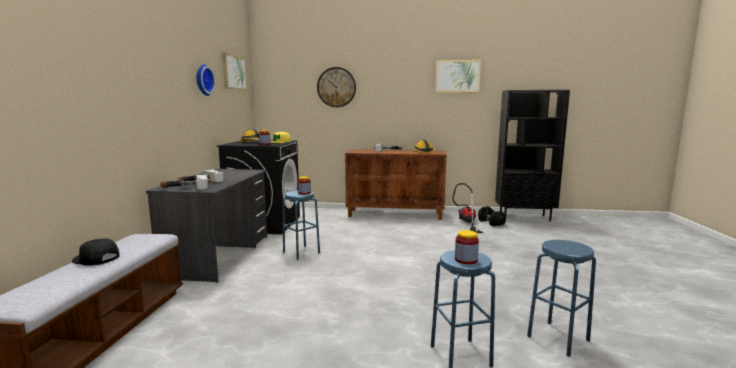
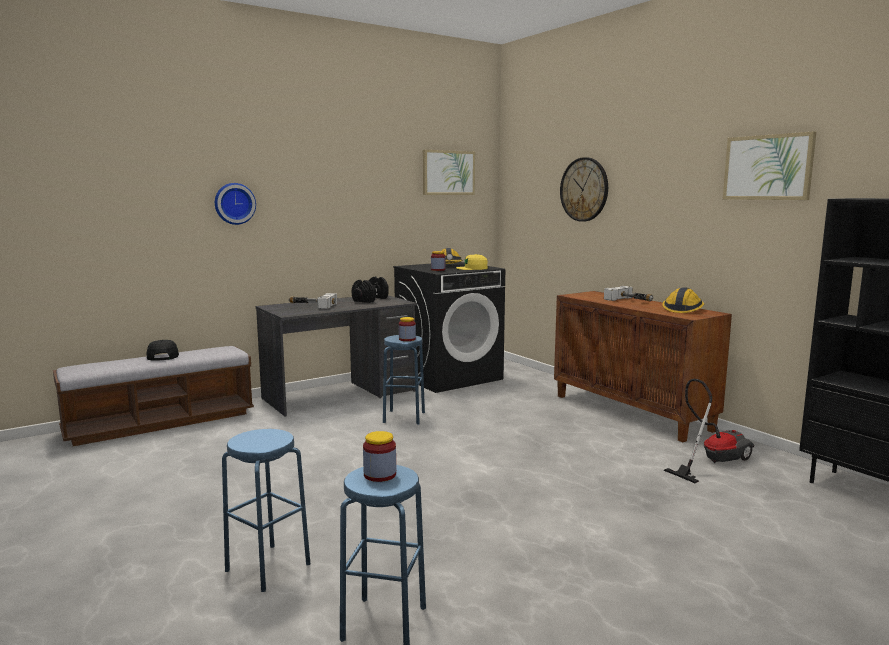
camera: 50 degrees right, 0 degrees up
(185, 188) = (282, 309): hammer -> none
(203, 80) = (376, 187): wall clock -> wall clock (234, 203)
(466, 260) = (254, 440): jar -> jar (380, 475)
(491, 222) = (763, 476): black dumbbell -> black dumbbell (370, 299)

